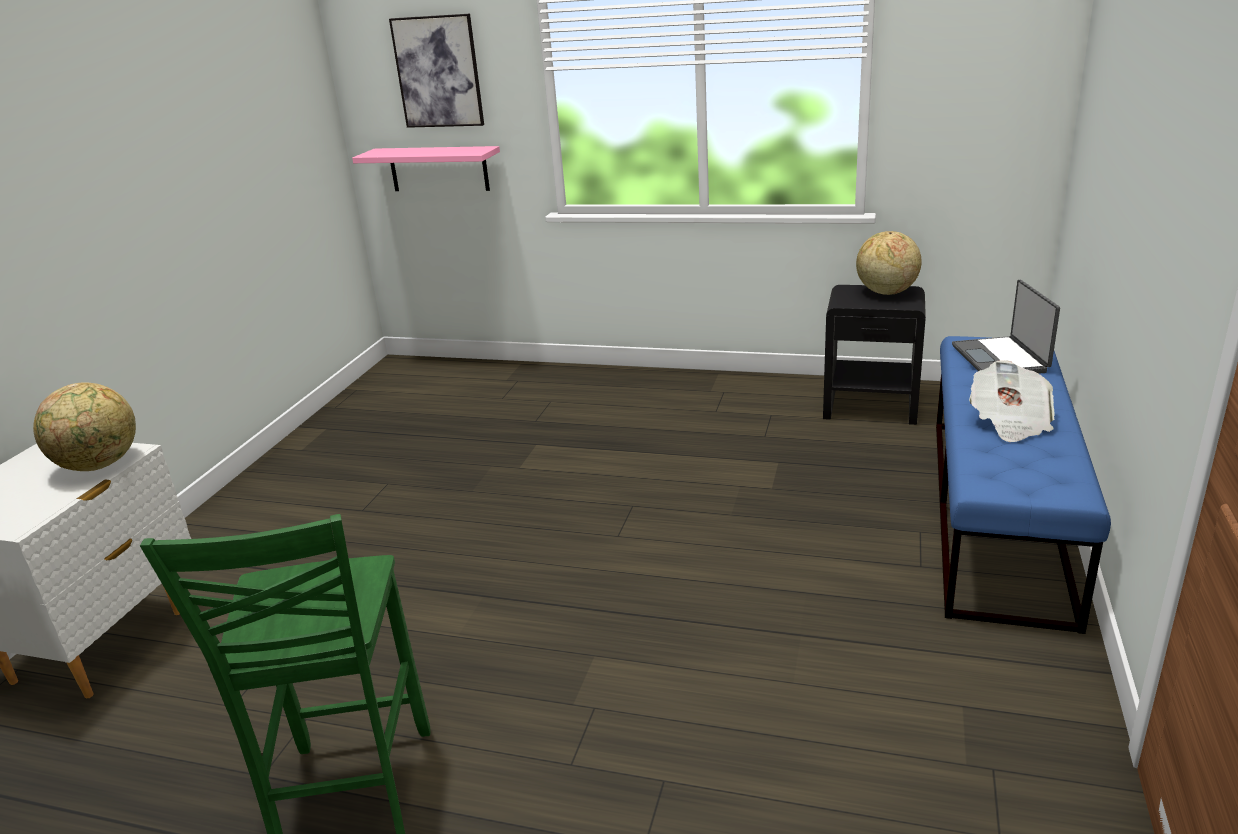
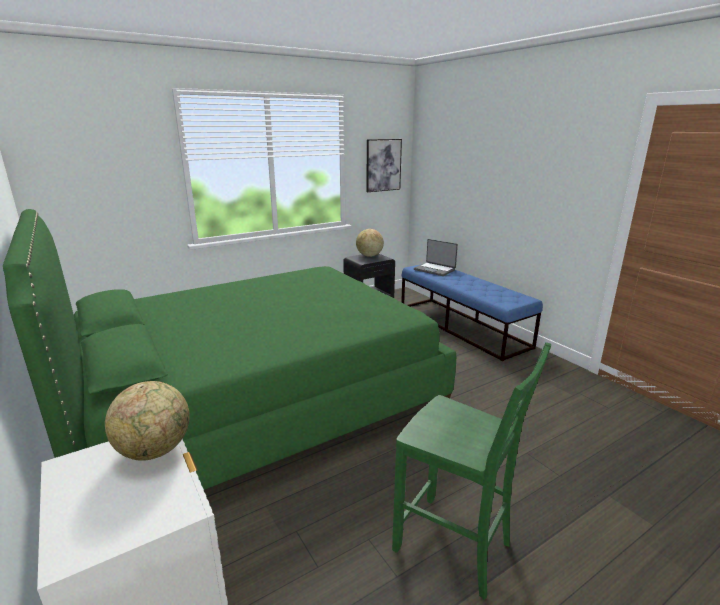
camera: 50 degrees left, 5 degrees down
(438, 72) = (104, 161): picture -> picture (383, 165)
(438, 169) = (105, 225): pink shelf -> none
(472, 489) = (256, 402): none -> green bed
(1009, 422) = (475, 286): newspaper -> none

